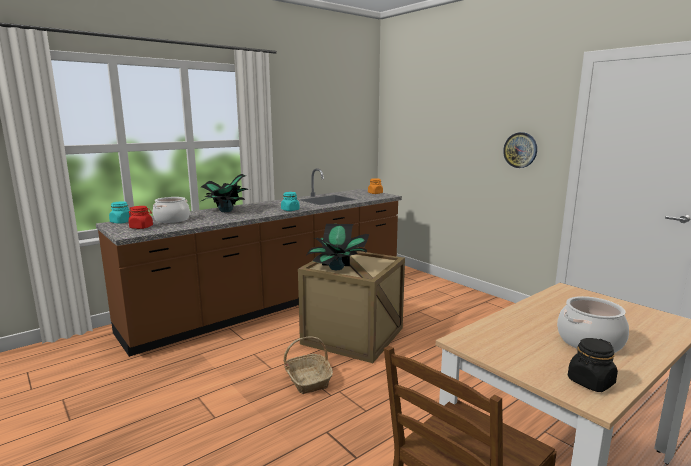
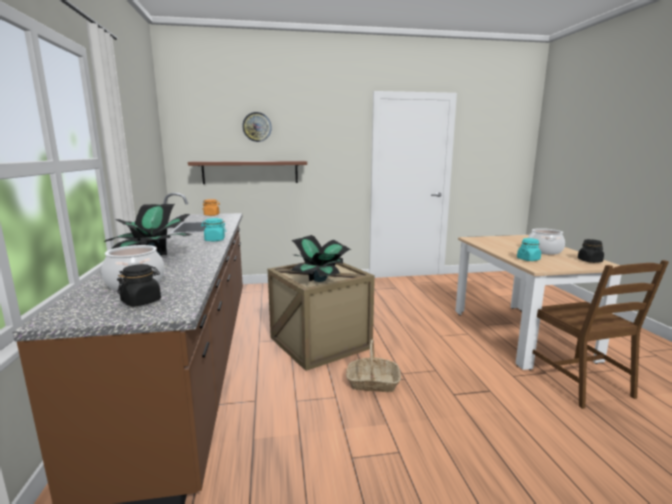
camera: 60 degrees left, 0 degrees up
(121, 222) = (63, 312): turquoise jar -> turquoise jar (528, 259)
(141, 227) = (141, 301): red jar -> black jar
(436, 156) = (250, 172): none -> brown shelf
(520, 150) = (333, 161): wall clock -> wall clock (257, 127)

